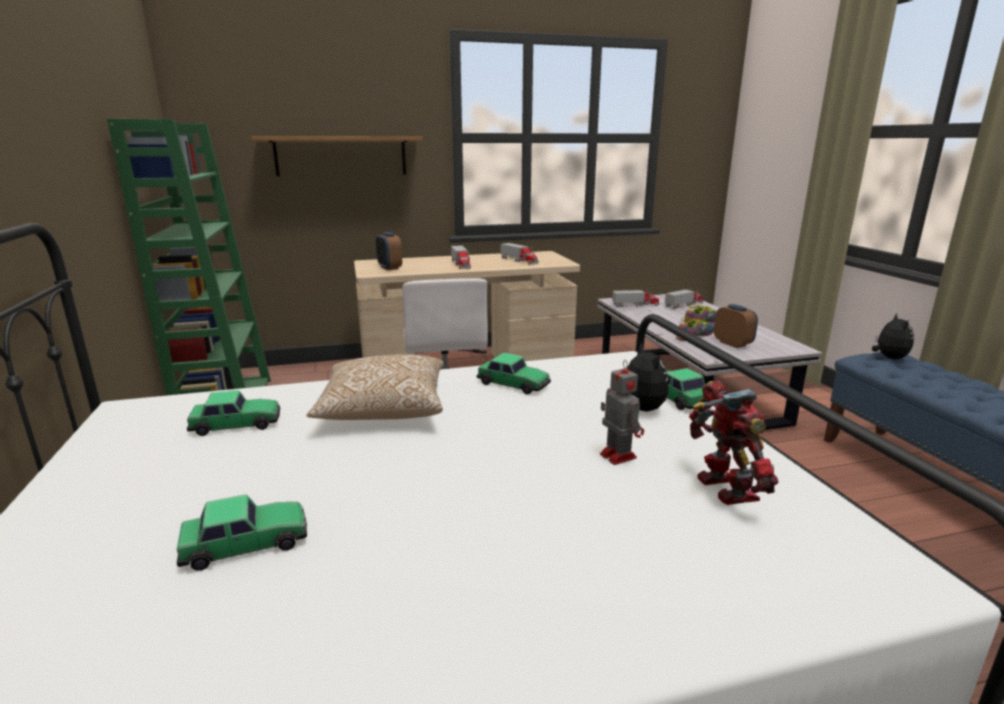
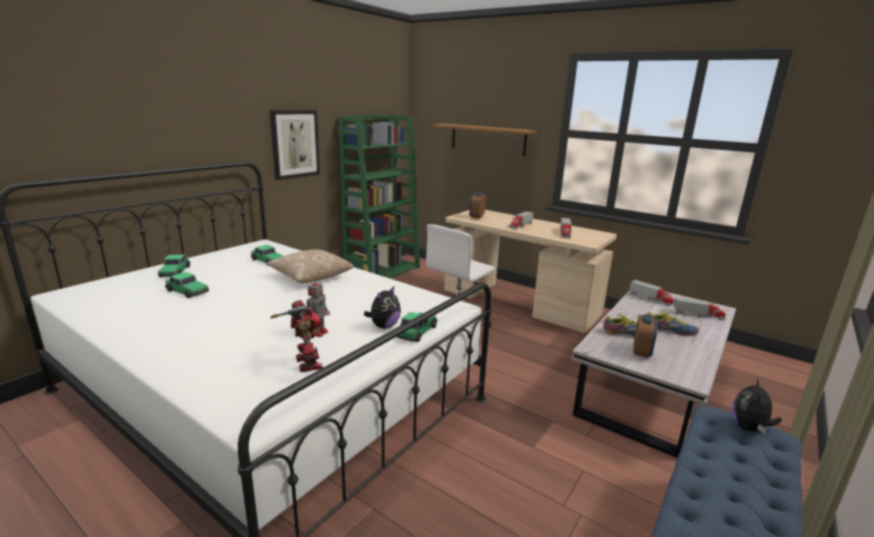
camera: 50 degrees right, 0 degrees up
(69, 180) = (295, 144): none -> picture
(513, 384) = (375, 291): toy car -> toy car (175, 272)
(722, 490) = (306, 364): toy robot -> toy robot turned 60 degrees counterclockwise
(888, 358) = (749, 428): plush toy -> plush toy turned 150 degrees clockwise

